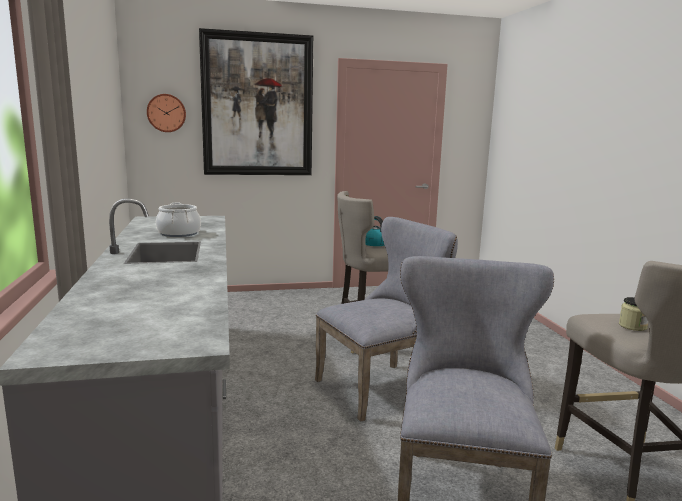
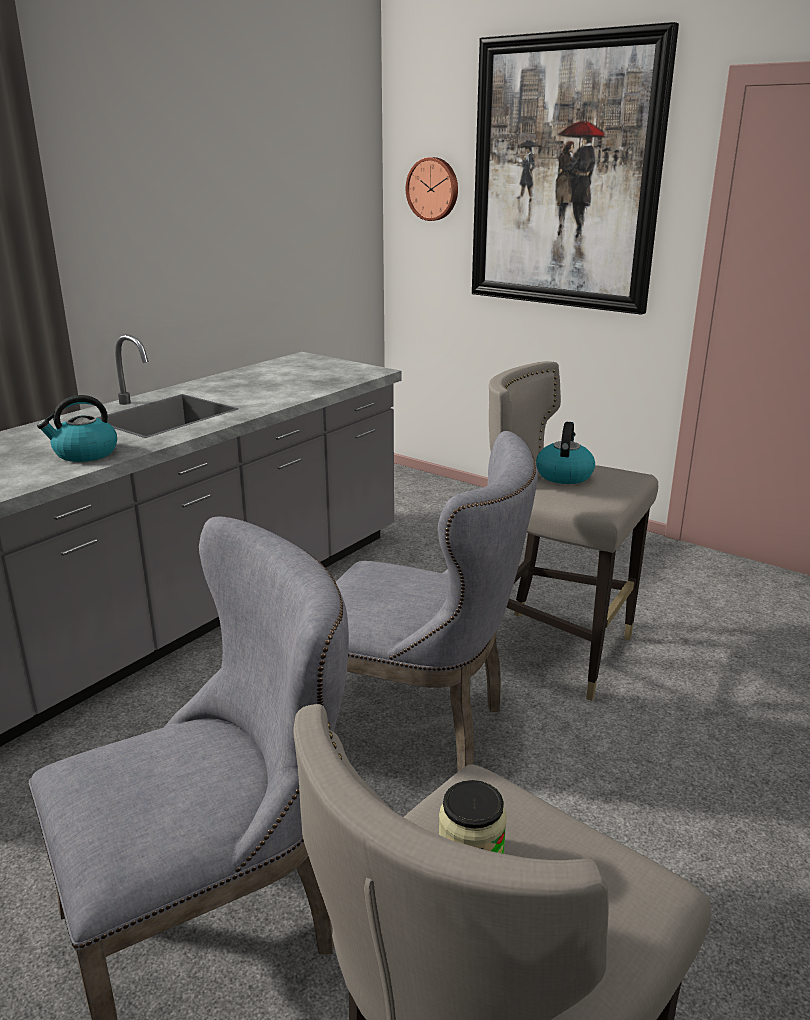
camera: 50 degrees right, 10 degrees up
(178, 233) = (257, 390): cooking pot -> none
(190, 274) = (84, 454): none -> kettle

